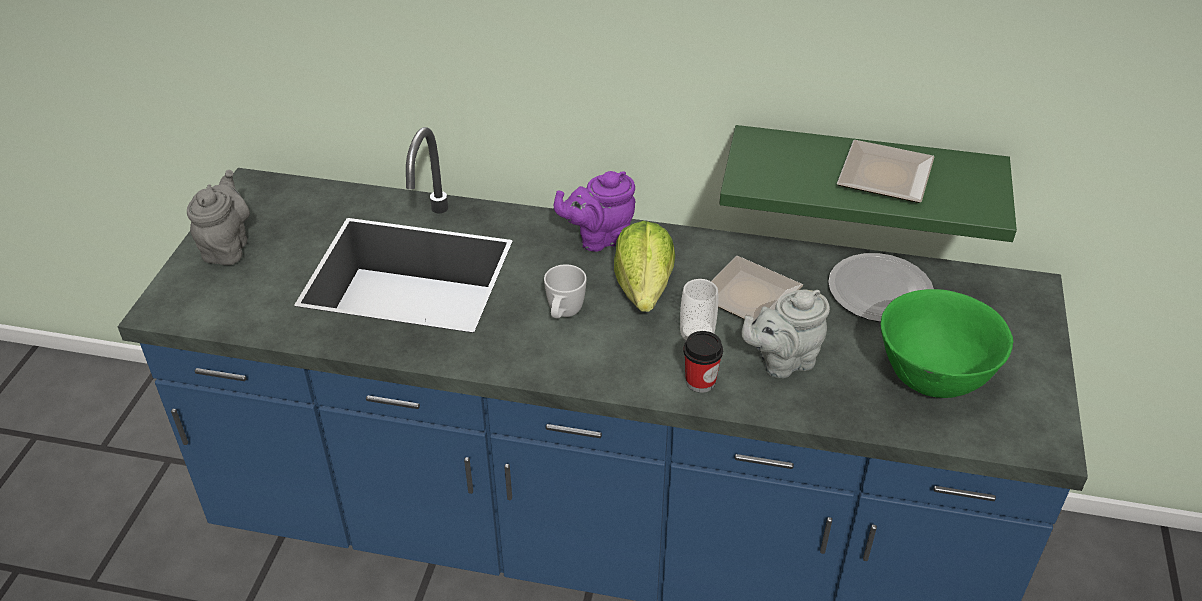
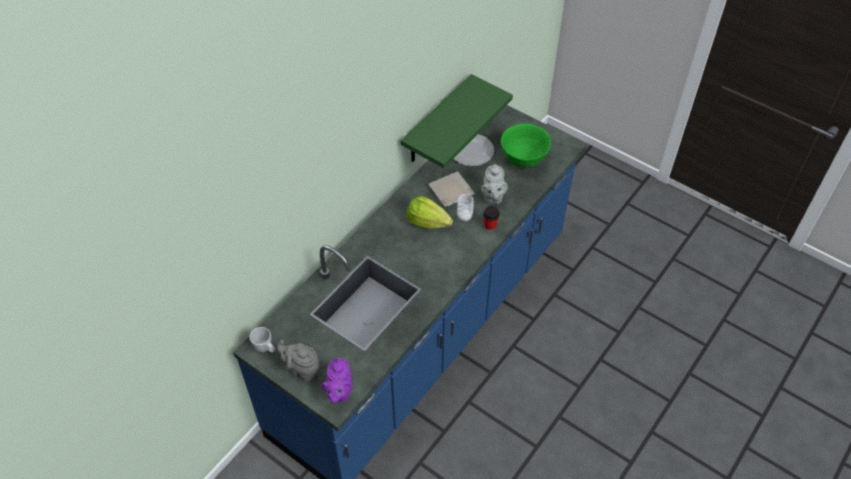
camera: 65 degrees left, 10 degrees up
(563, 315) = (428, 254): white mug -> white mug (266, 349)
(599, 238) = (385, 225): purple teapot -> purple teapot (339, 392)
(882, 174) = (460, 112): plate -> none

